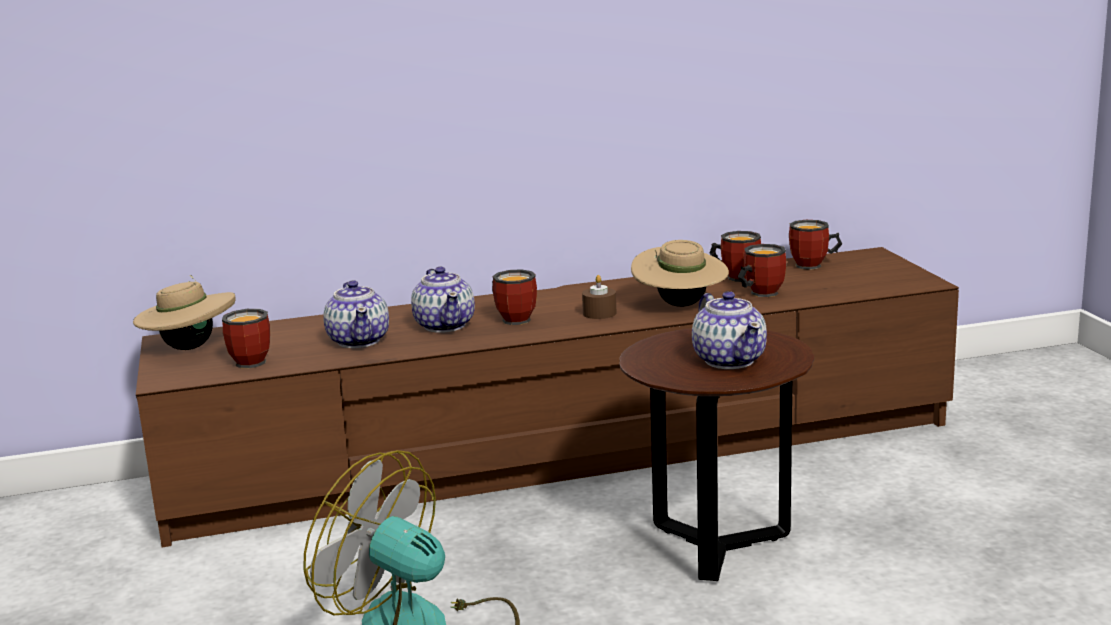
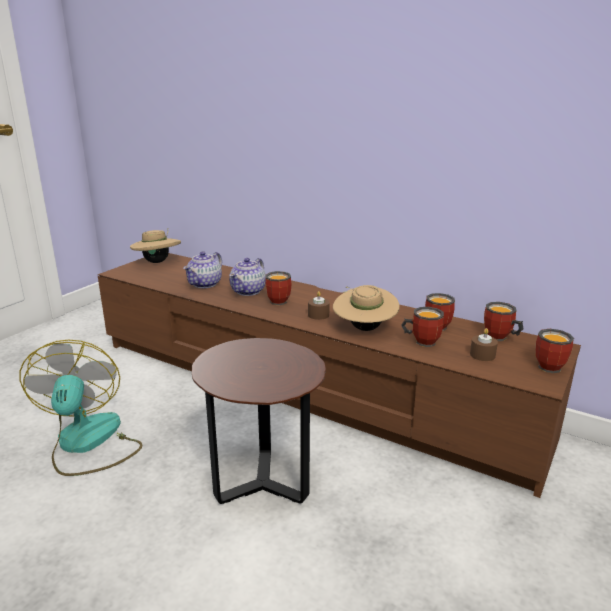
camera: 45 degrees right, 5 degrees up
(255, 360) = (157, 277): mug -> mug (553, 367)
(729, 360) = (256, 372): teapot -> none
(833, 282) = (482, 355): none -> brown candle

